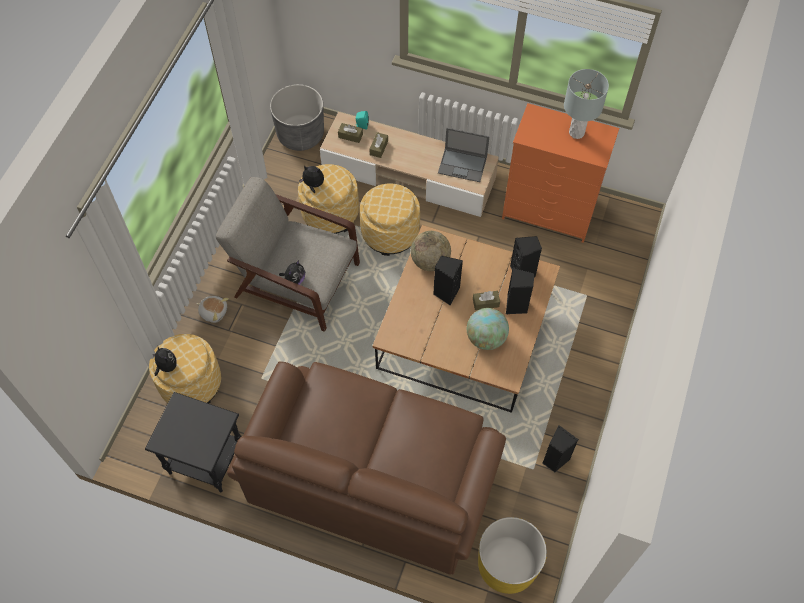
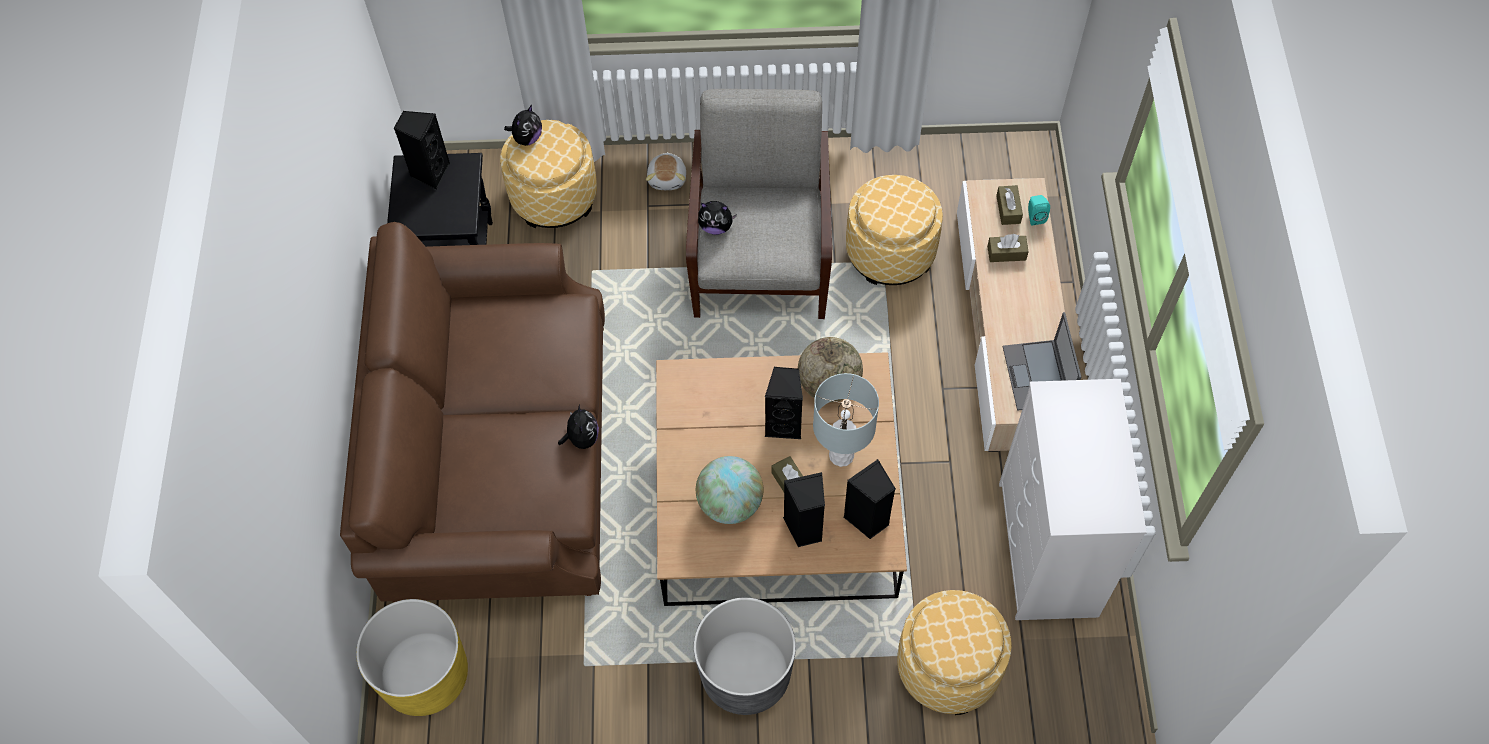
camera: 70 degrees right, 0 degrees up
(300, 134) = (1006, 164): grey planter -> grey planter (745, 674)
(313, 185) = (883, 189): plush toy -> plush toy (582, 438)
(390, 232) = (896, 339): ottoman -> ottoman (948, 667)
(549, 212) = (1048, 550): orange dresser -> white dresser
(554, 459) = (610, 691): black speaker -> black speaker (430, 172)
(576, 132) = (1099, 468): grey table lamp -> grey table lamp (841, 455)

